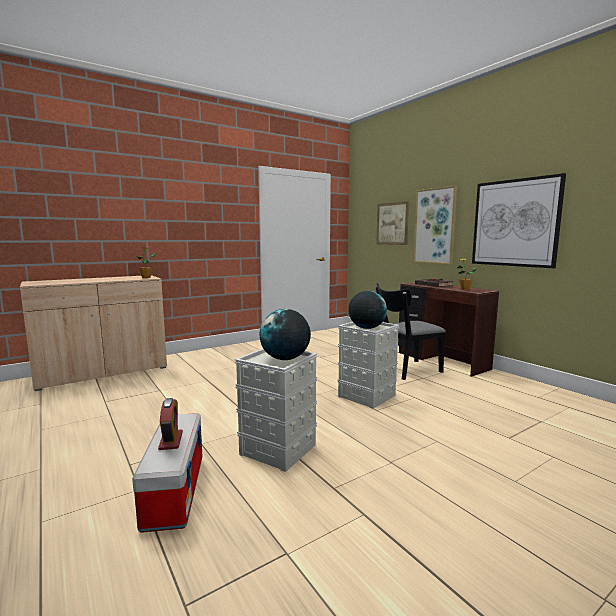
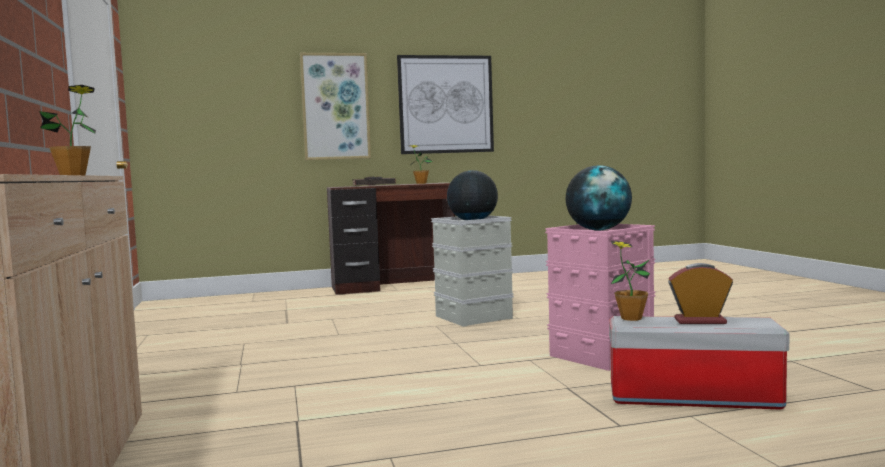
camera: 70 degrees left, 5 degrees down
(186, 418) = (631, 318): none -> potted plant
(279, 449) = (601, 355): grey storage box -> pink storage box
(392, 223) = (249, 101): picture -> none
(406, 370) = (407, 299): black chair -> none

